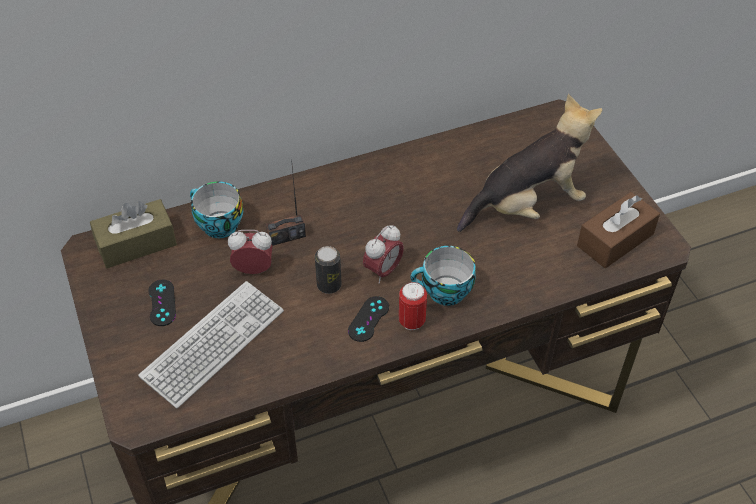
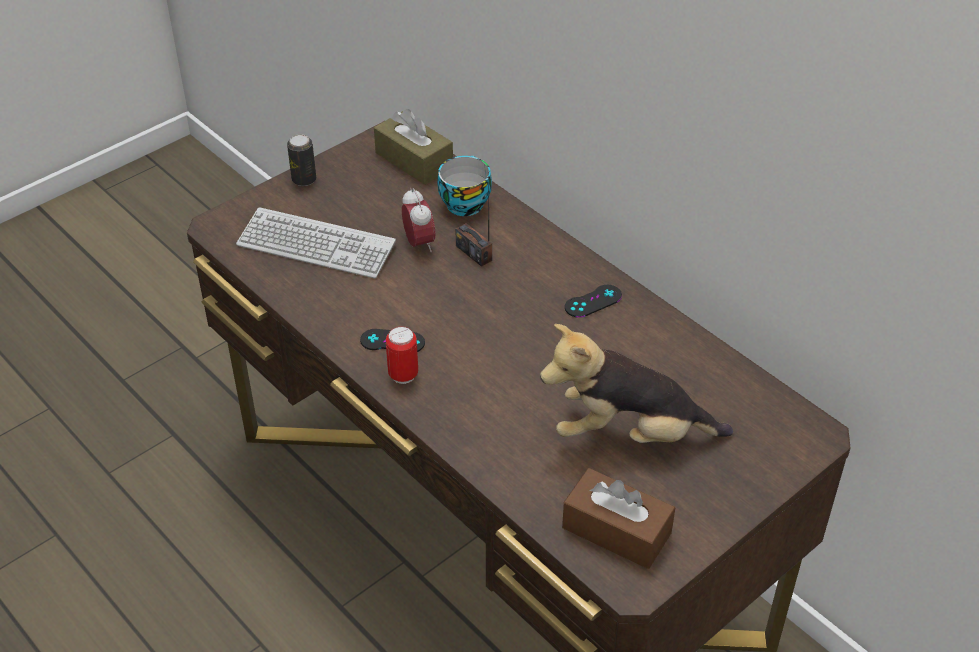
camera: 70 degrees right, 5 degrees down
(162, 303) = (351, 198): black game controller -> black game controller (593, 301)
(329, 285) = (424, 301): can -> can (304, 179)
(383, 271) = (462, 336): alarm clock -> none
(444, 293) = (455, 391): cup -> none
(527, 205) = (628, 434): plush toy -> plush toy turned 135 degrees clockwise

